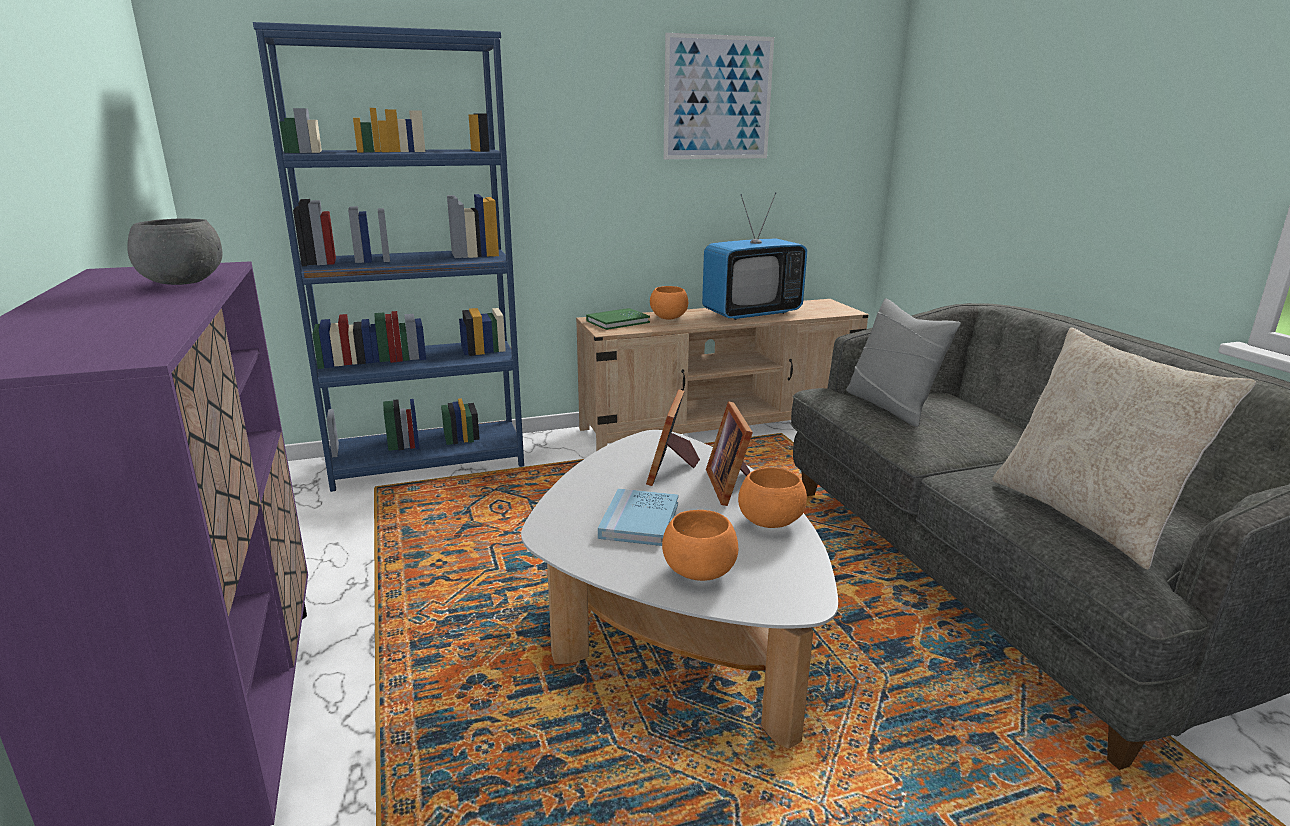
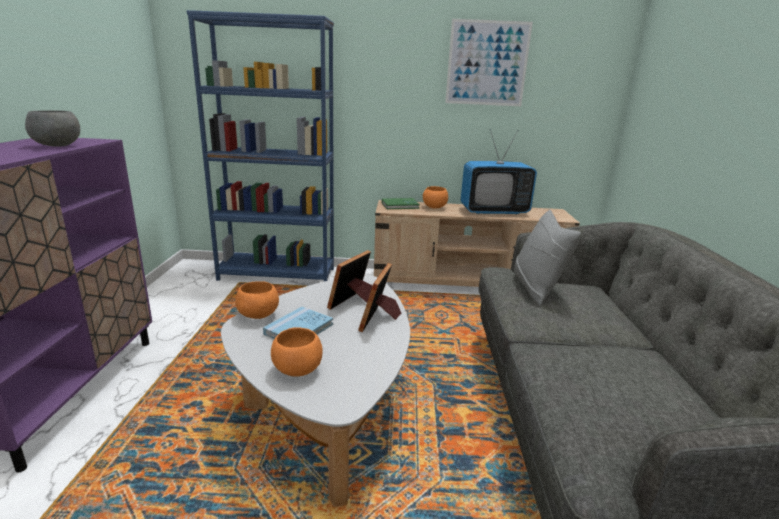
camera: 20 degrees right, 0 degrees up
(771, 523) = (377, 350): orange bowl -> orange bowl (258, 316)
(1086, 516) = (605, 401): beige pillow -> none

